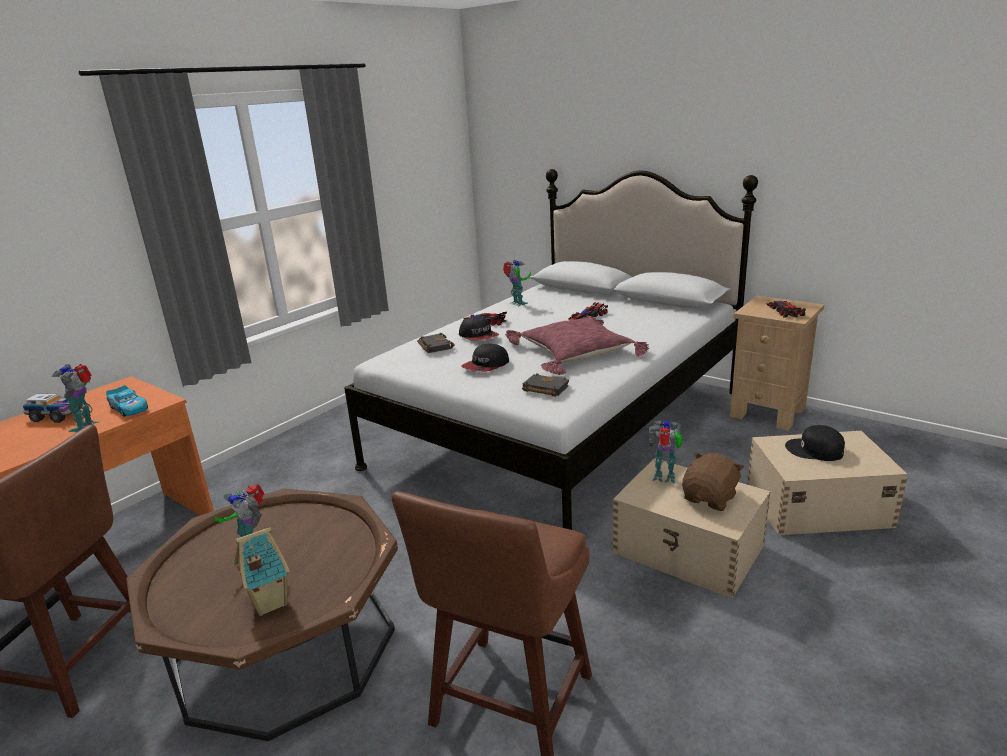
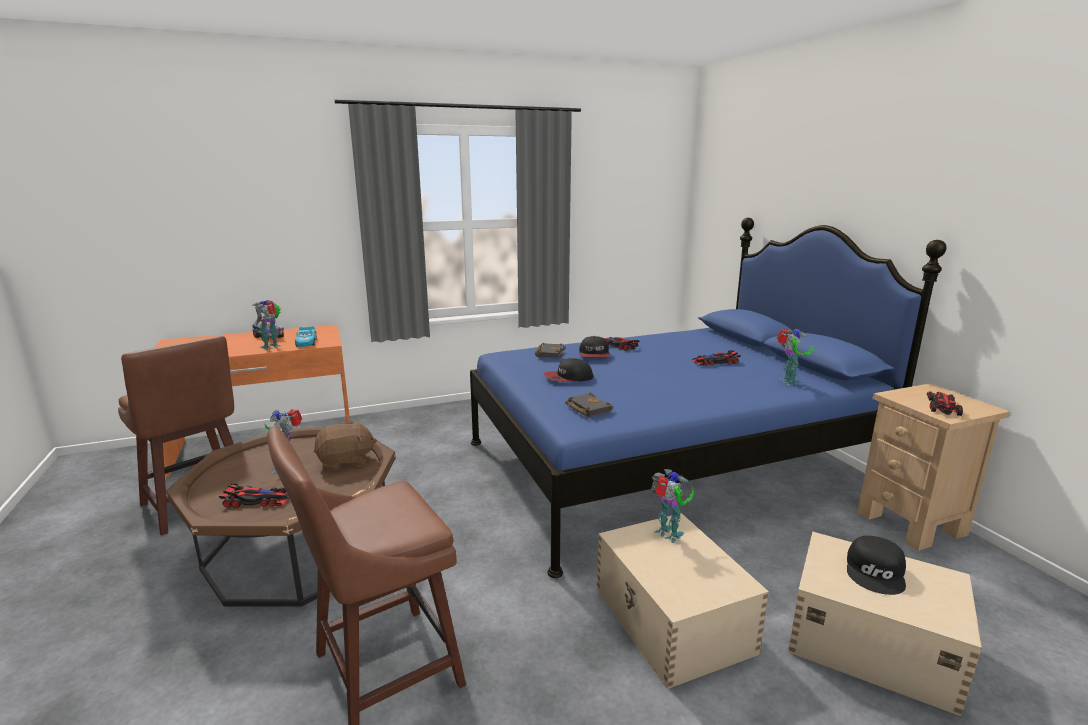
camera: 30 degrees right, 5 degrees down
(269, 603) = (258, 500): toy house -> toy car
(517, 304) = (667, 338): toy robot -> toy robot (789, 382)
(562, 428) = (666, 465): white bed -> blue bed
(575, 350) = (662, 385): red pillow -> none
(710, 498) = (692, 571): brown plush toy -> brown plush toy (346, 461)
(815, 450) = (876, 572): black cap -> black cap turned 120 degrees counterclockwise

